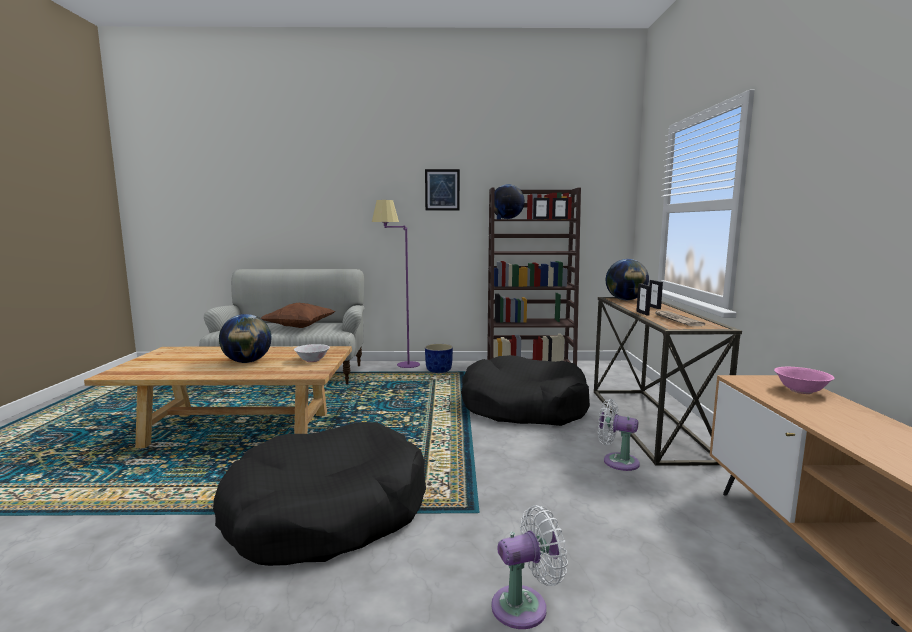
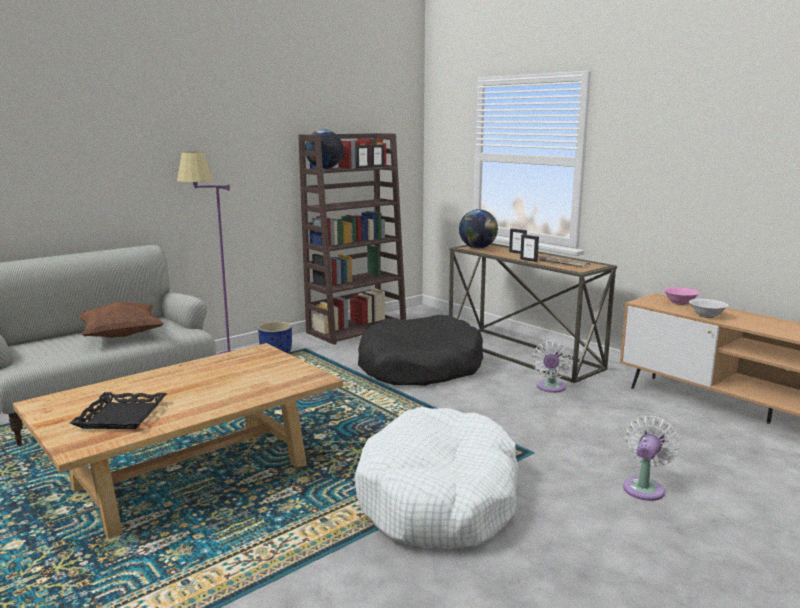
camera: 40 degrees left, 5 degrees up
(171, 365) = (121, 416): none -> black tray
(247, 362) = (207, 387): globe -> none
(312, 360) = (274, 367): white bowl -> white bowl (706, 316)
(327, 513) = (439, 498): black dog bed -> white dog bed
(442, 190) = (246, 135): picture -> none
(617, 461) = (550, 388): white fan -> white fan turned 60 degrees counterclockwise

